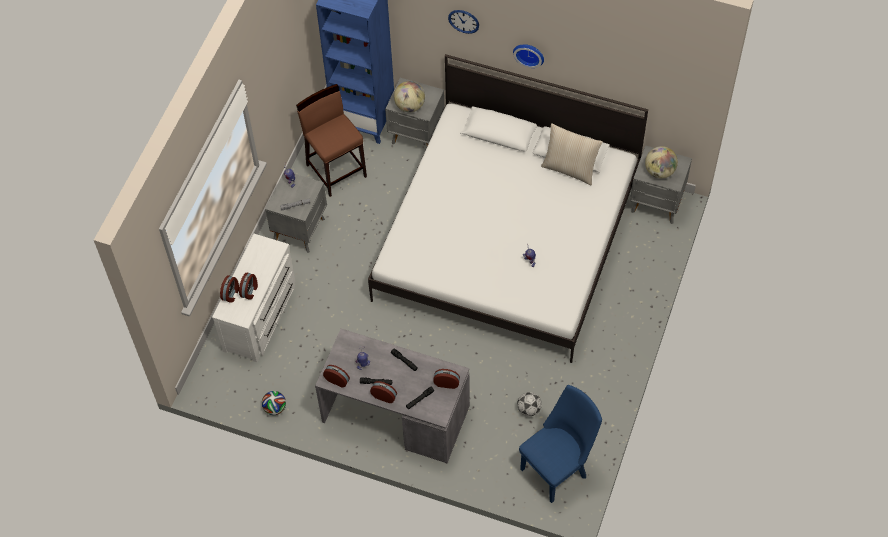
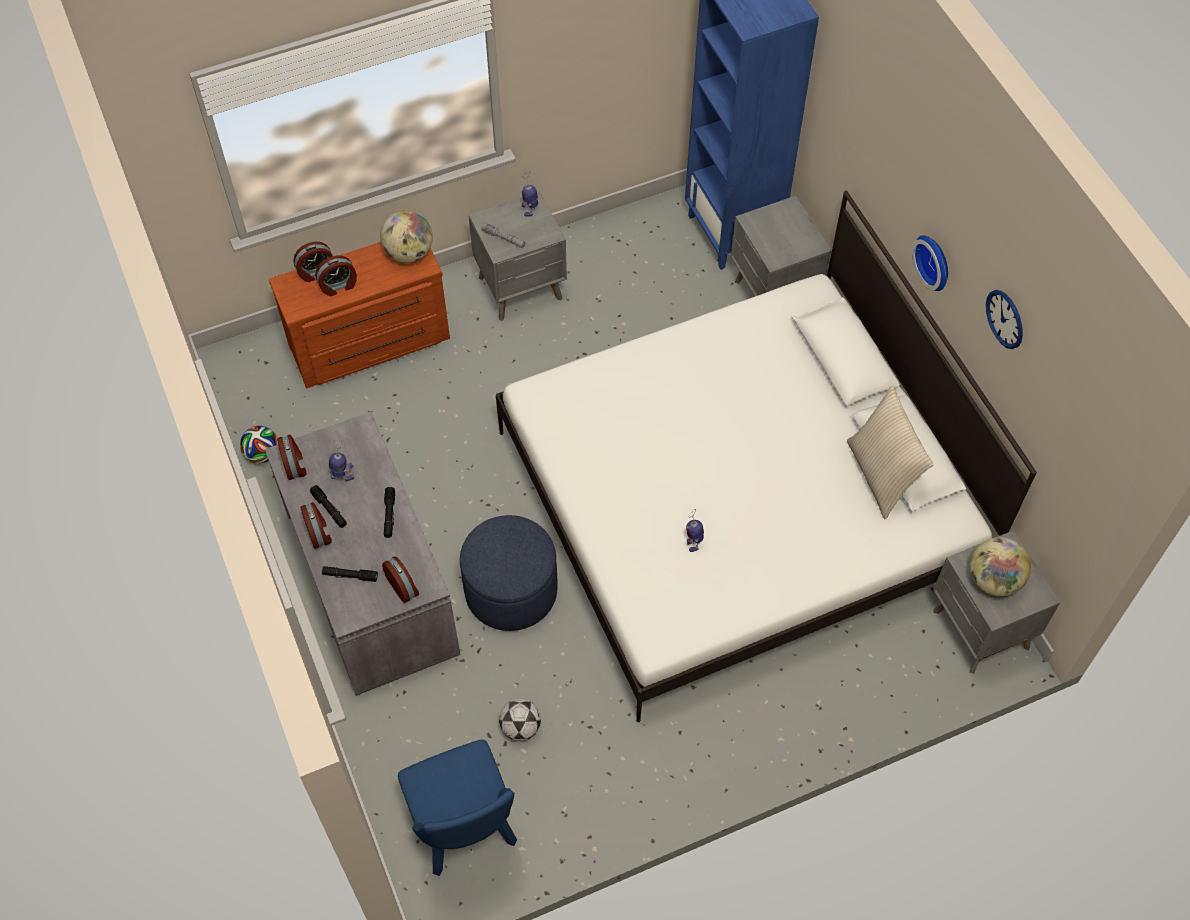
camera: 45 degrees right, 0 degrees up
(262, 316) = (371, 344): white dresser -> brown dresser
(336, 170) = (638, 258): brown stool -> none
(410, 106) = (767, 236): globe -> globe (409, 253)
(458, 361) = (511, 590): none -> blue ottoman
(463, 21) = (881, 148): wall clock -> wall clock (1005, 319)
(557, 469) = (466, 833): blue chair -> blue chair turned 60 degrees clockwise

